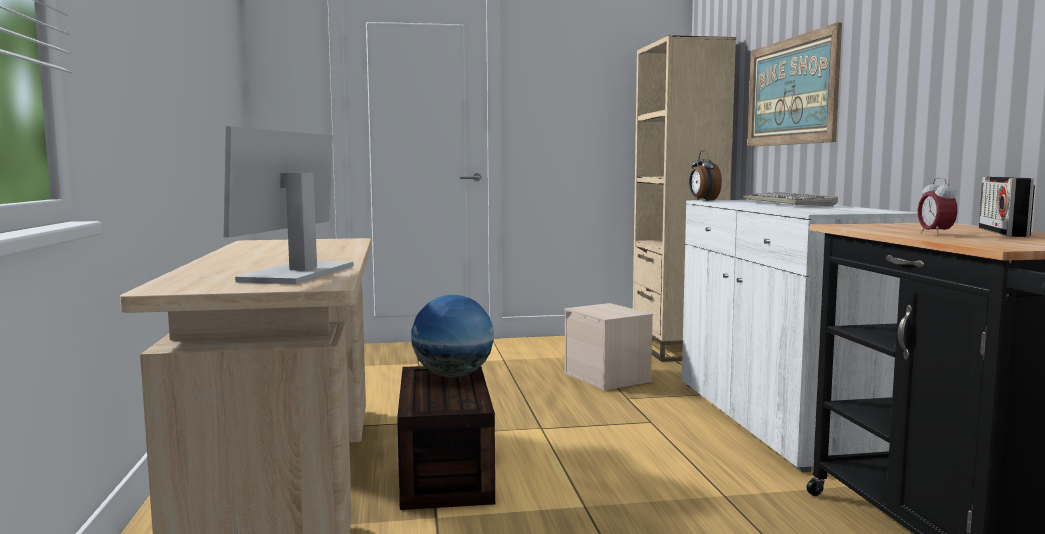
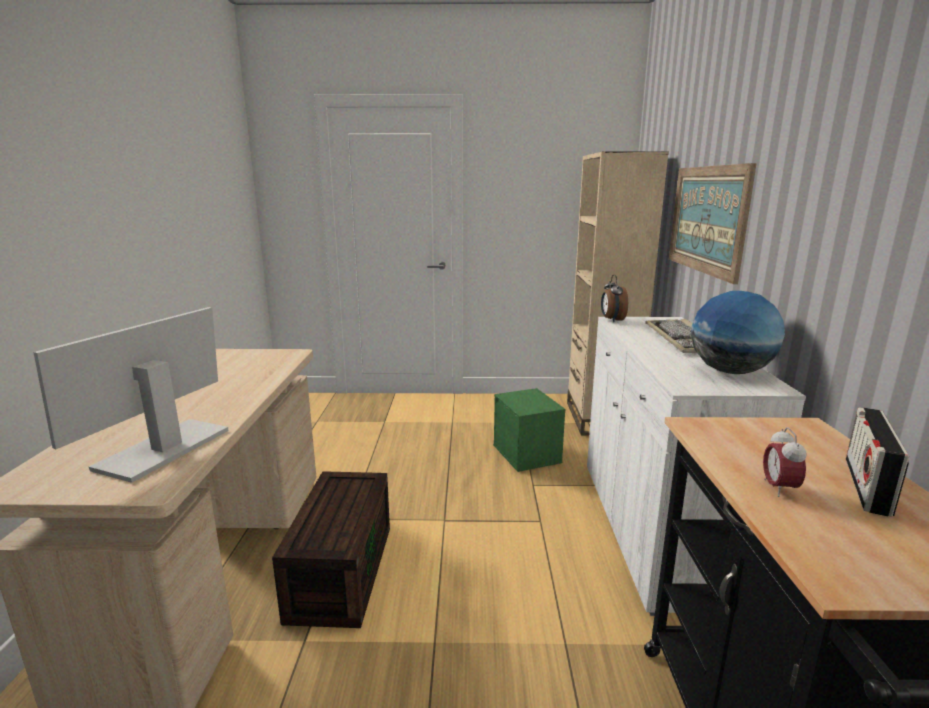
camera: 10 degrees right, 10 degrees up
(453, 376) = (354, 491): globe -> globe (730, 371)
(608, 377) = (527, 454): beige storage box -> green storage box

